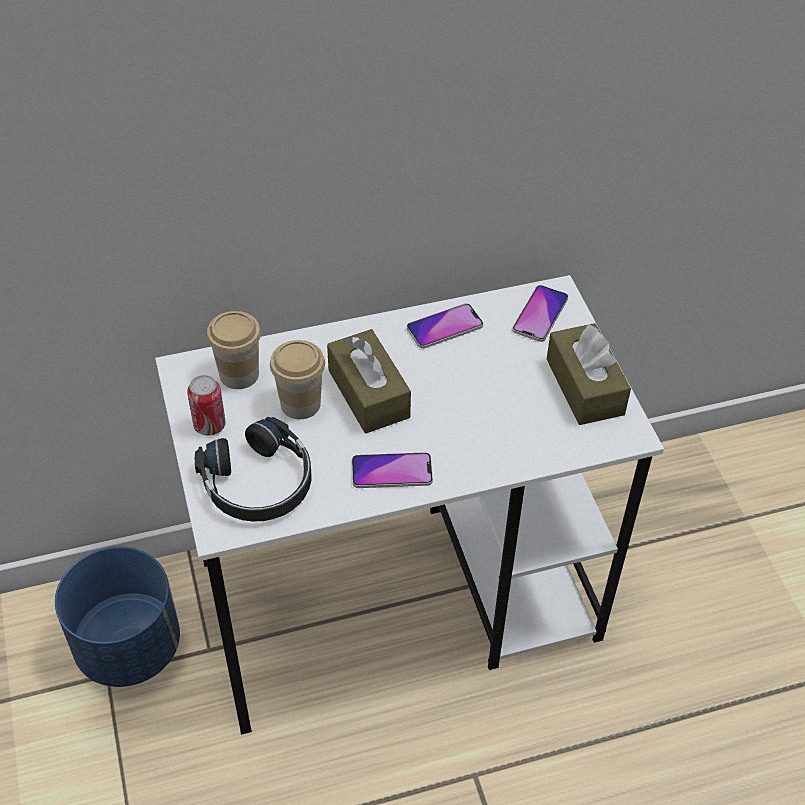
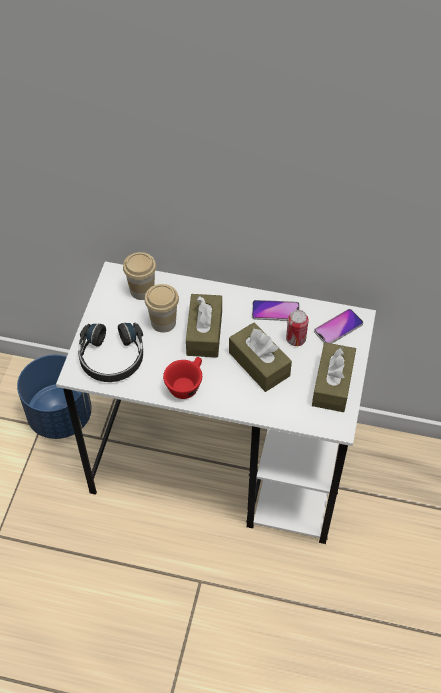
camera: 30 degrees right, 5 degrees up
(209, 425) = (107, 313): can -> can (295, 339)
(392, 471) = (186, 384): phone -> red cup
(472, 402) = (259, 364): none -> brown tissue box

